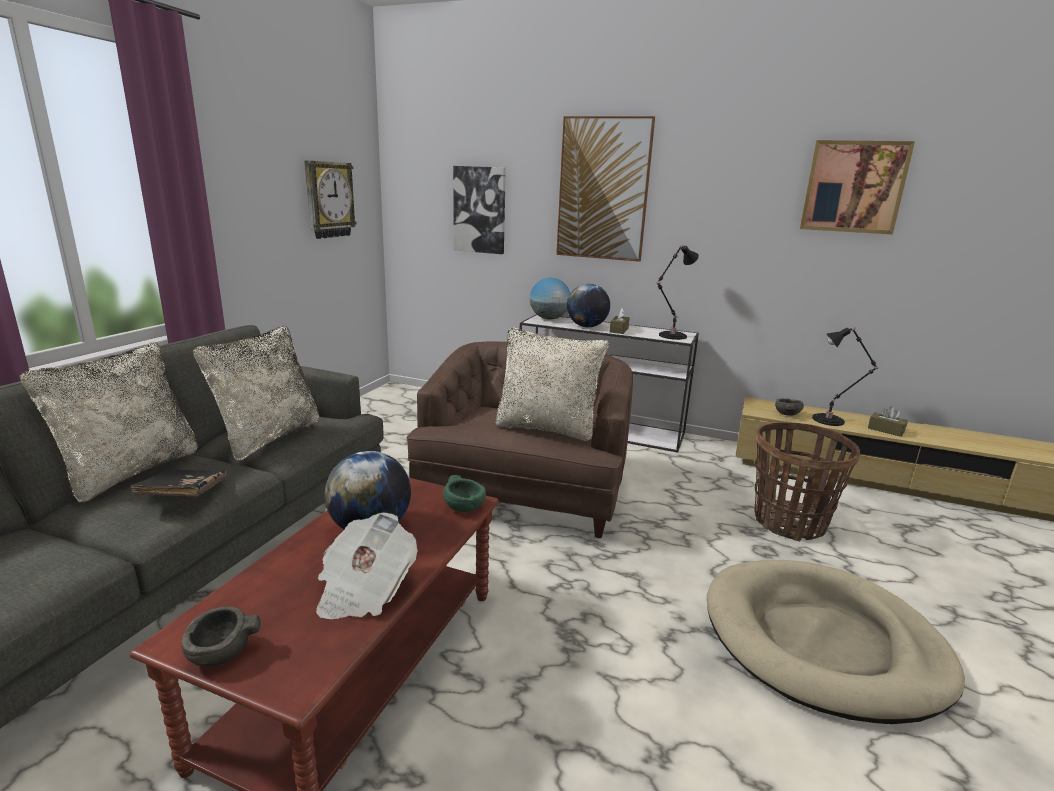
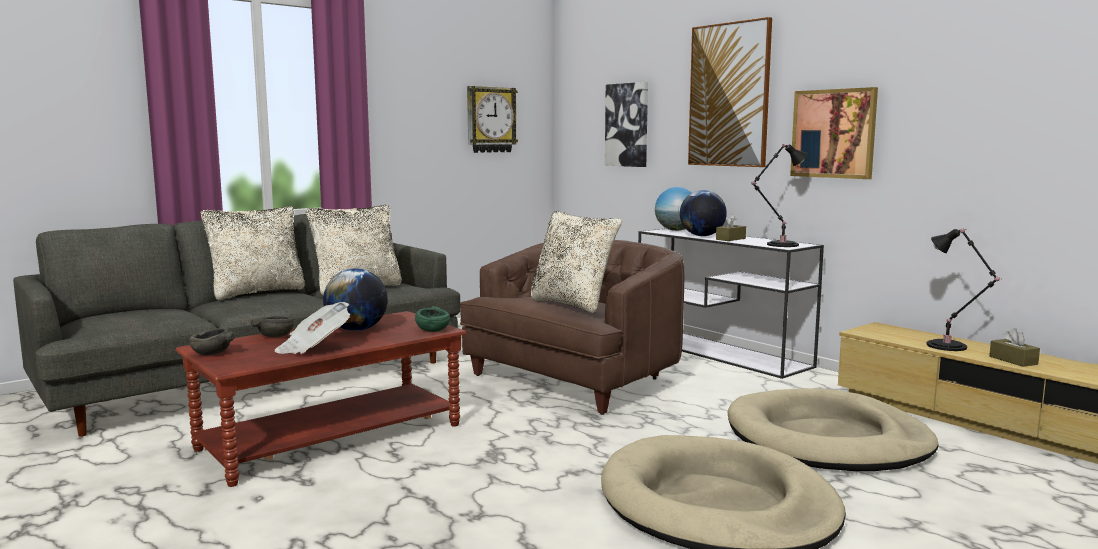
camera: 30 degrees right, 10 degrees down
(184, 495) = (271, 304): black book -> none
(786, 414) = (899, 337): grey bowl -> grey bowl (275, 336)
(789, 522) = (827, 439): basket -> beige dog bed
(853, 187) = (974, 68): picture -> picture (833, 133)

